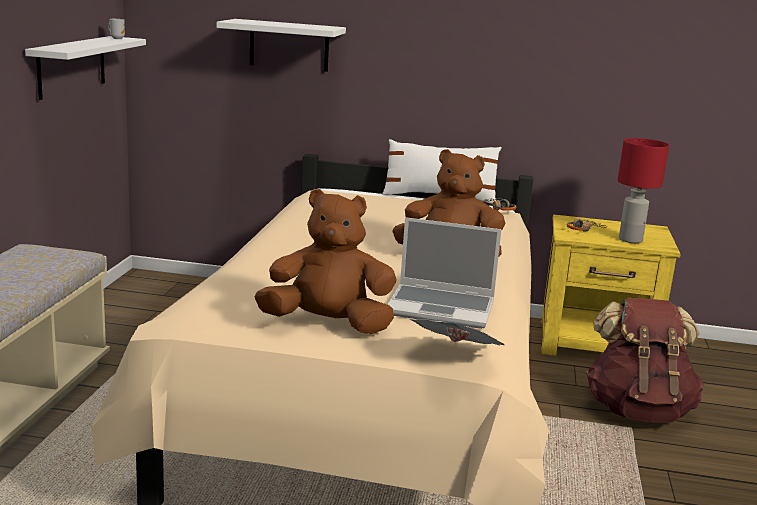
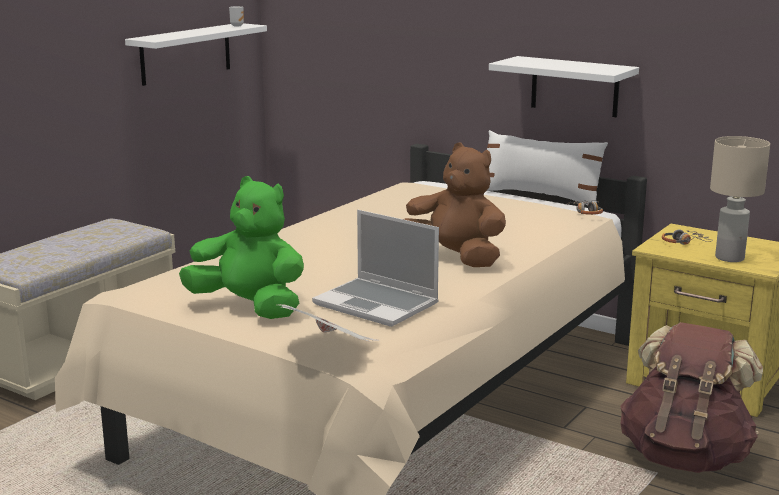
camera: 25 degrees right, 0 degrees up
(289, 45) = (401, 29): white shelf -> white shelf (574, 86)
(328, 324) = (249, 307): brown plush toy -> green plush toy
(629, 240) = (729, 258): red table lamp -> beige table lamp

